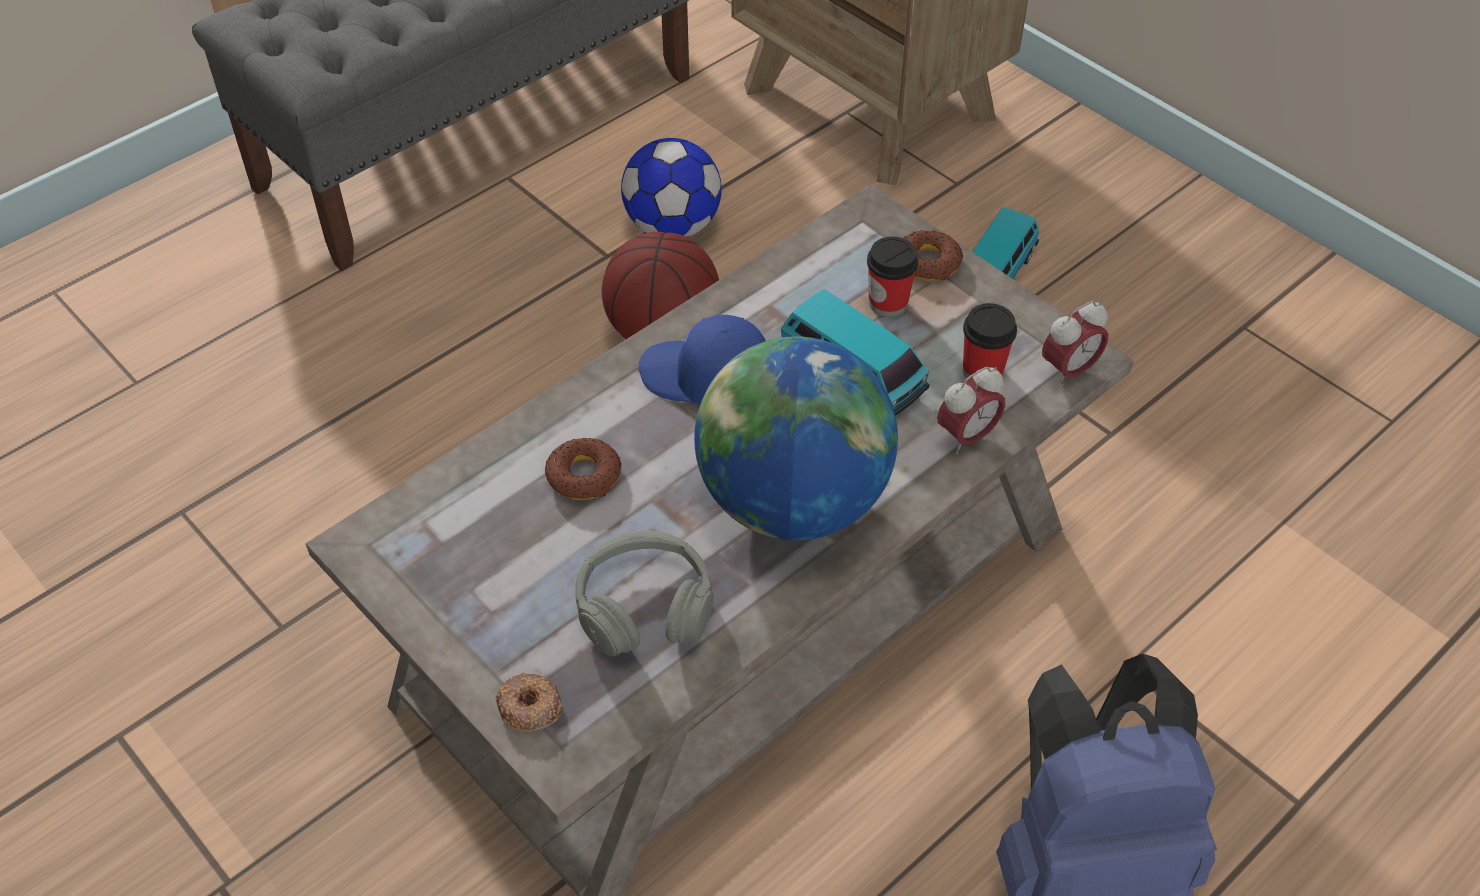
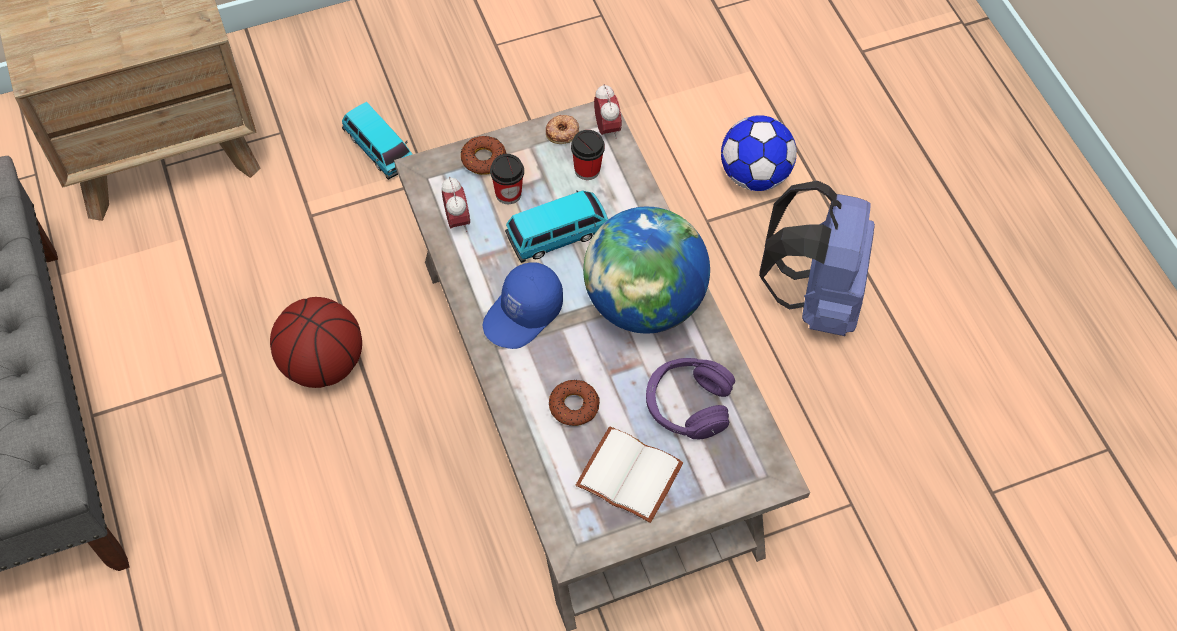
camera: 70 degrees left, 10 degrees up
(501, 573) = (632, 474): none -> white book
(529, 707) = (735, 485): donut -> donut (562, 132)
(644, 606) = (687, 404): grey headphones -> purple headphones
(673, 226) = (218, 320): football -> football (754, 175)
(967, 437) = (633, 198): alarm clock -> alarm clock (457, 221)

